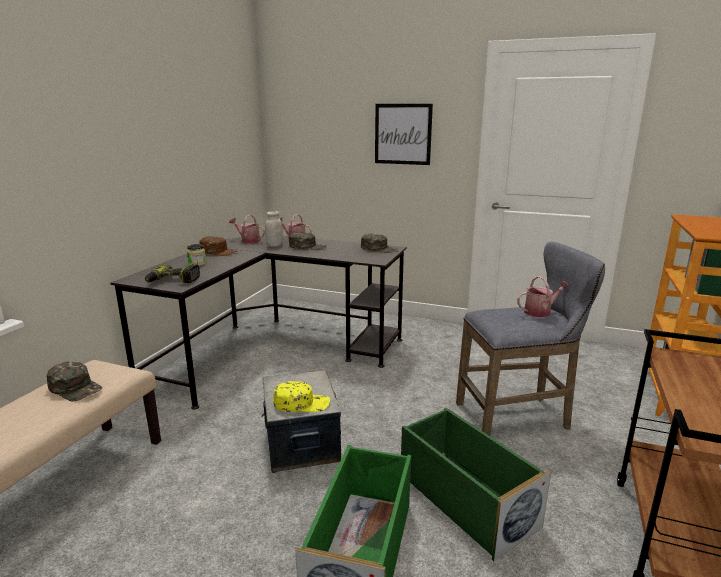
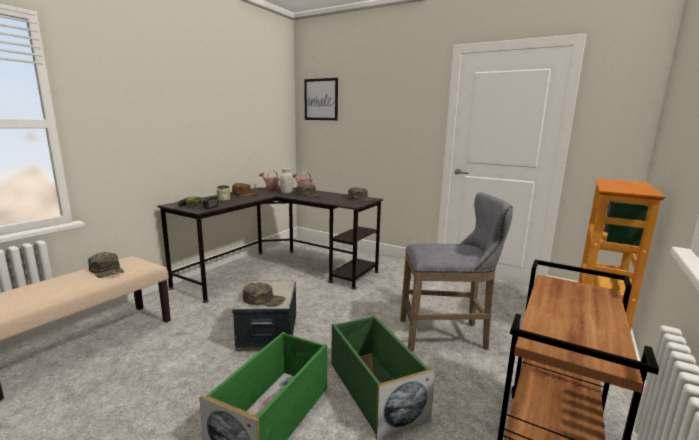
camera: 10 degrees right, 5 degrees down
(302, 403) = (264, 300): yellow cap -> green cap
(403, 134) = (390, 116): picture -> picture (321, 99)
(540, 312) = (464, 247): watering can -> none

